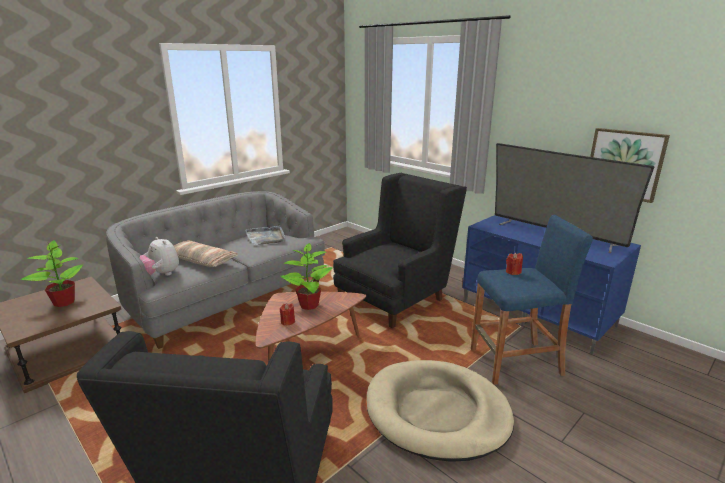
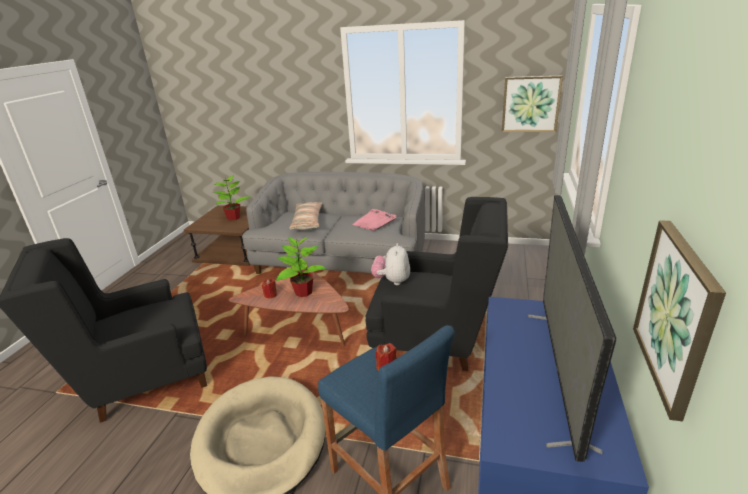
camera: 60 degrees right, 5 degrees up
(161, 275) = (274, 221): plush toy -> plush toy (392, 281)
(266, 237) = (374, 222): grey tray -> pink tray
(324, 115) = (530, 104): none -> picture

